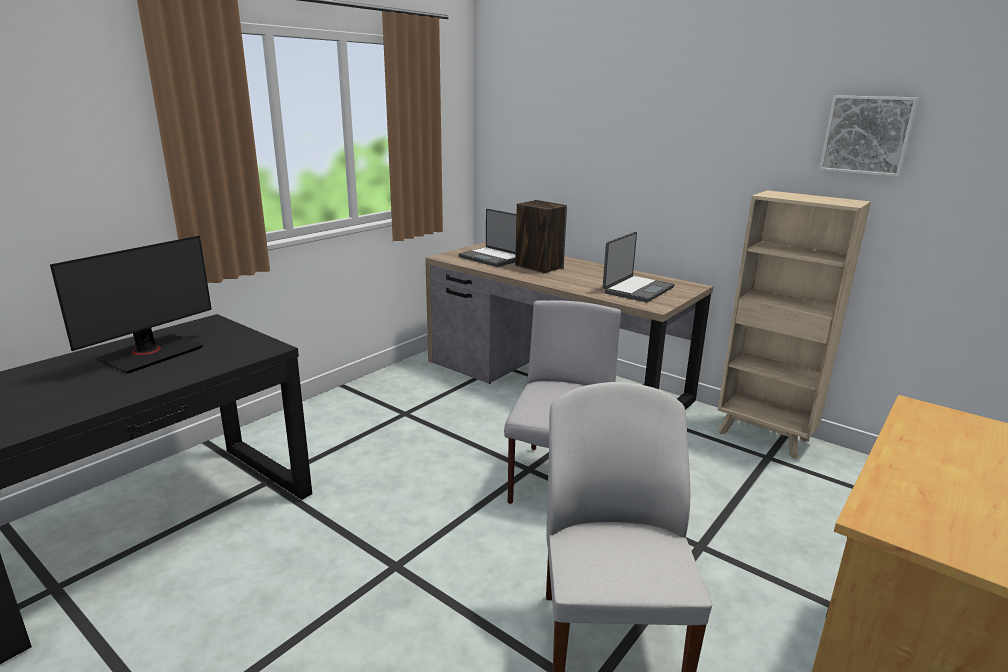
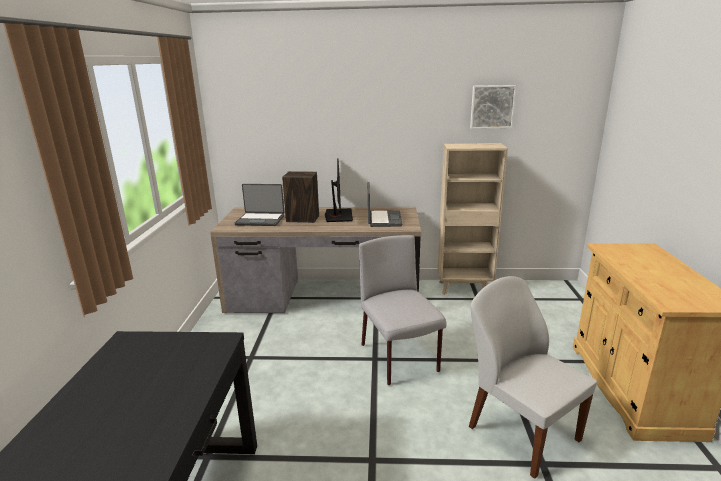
camera: 35 degrees left, 0 degrees up
(150, 353) = (122, 387): monitor -> monitor (338, 215)

